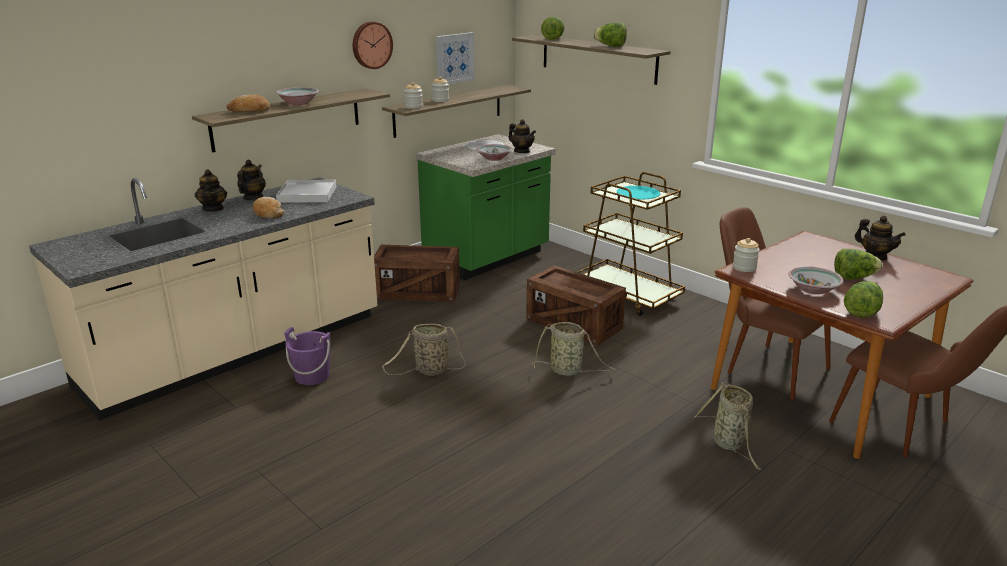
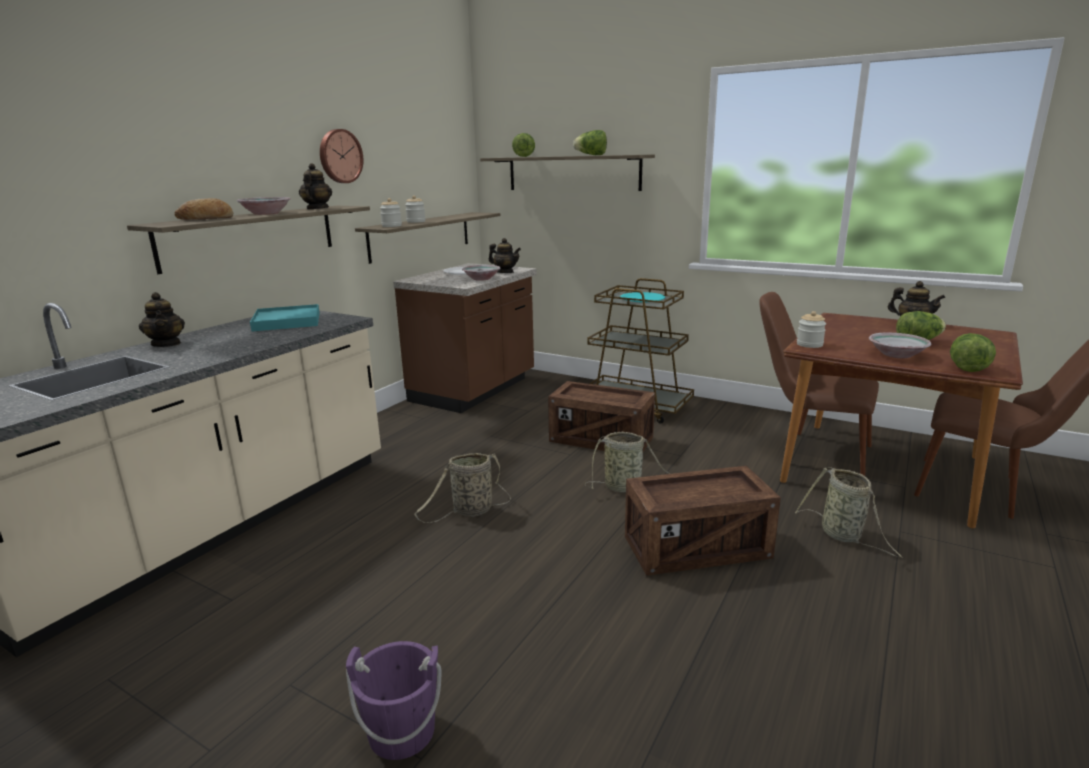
camera: 15 degrees left, 5 degrees down
(253, 197) = (216, 330): teapot -> teapot (317, 209)
(268, 214) = (245, 342): bread -> none
(307, 194) = (287, 321): white tray -> turquoise tray
(312, 376) = (325, 541): purple bucket -> purple bucket (401, 731)
(418, 292) = (415, 430): crate -> crate (696, 548)
(454, 58) = (423, 180): picture -> none
(487, 258) = (474, 390): green counter -> brown counter

